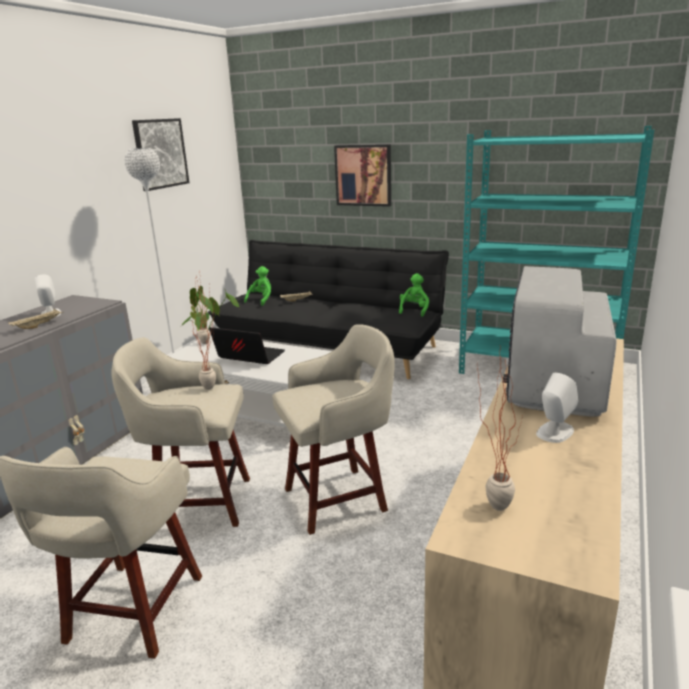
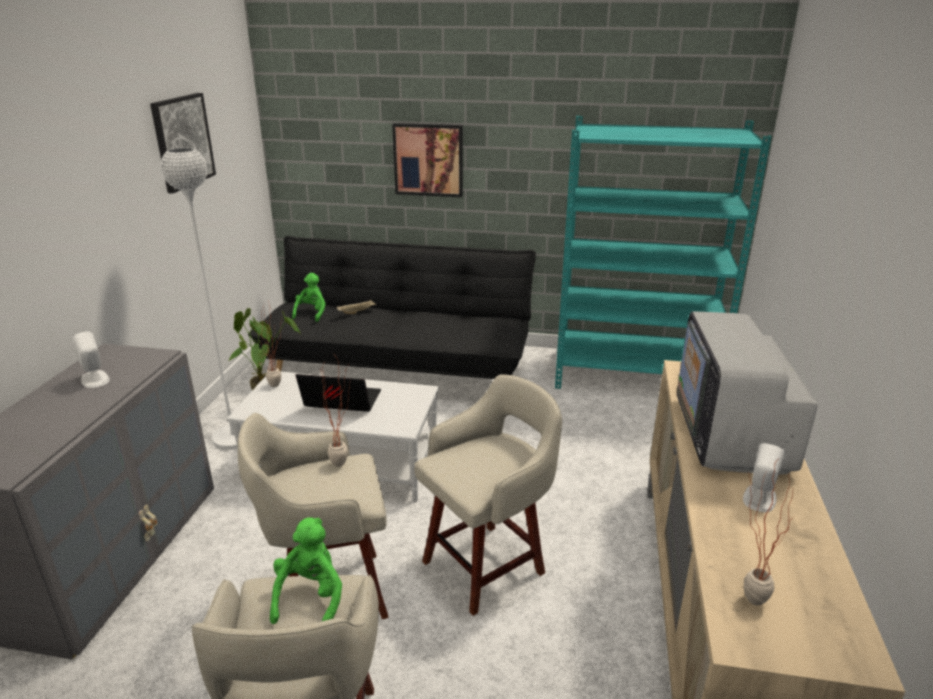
camera: 15 degrees left, 5 degrees up
(39, 326) = (92, 402): beige tray -> none
(414, 310) = (501, 320): green plush toy -> green plush toy (310, 596)

